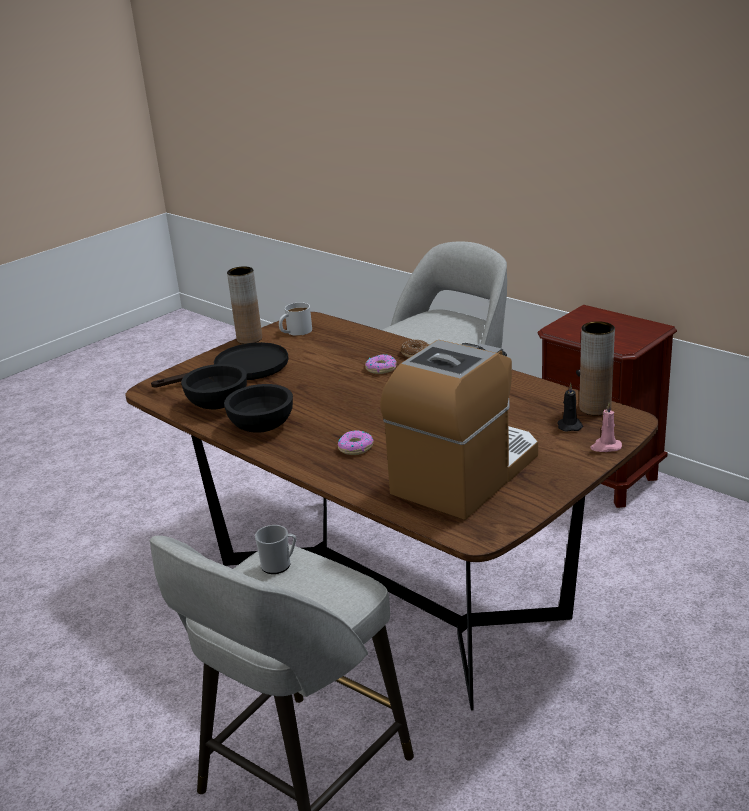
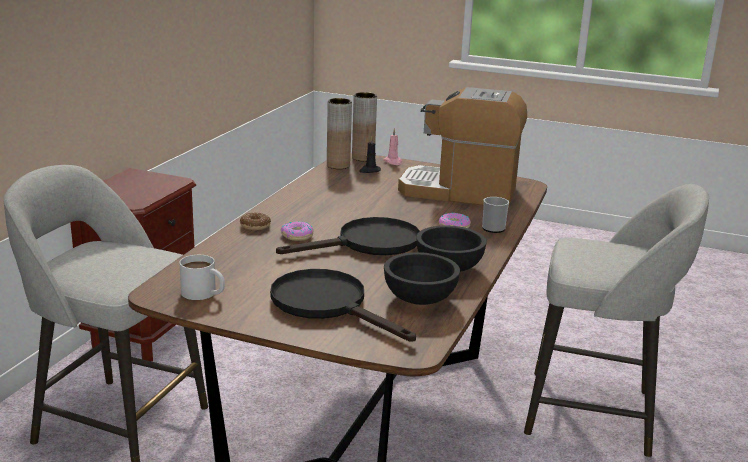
camera: 115 degrees left, 5 degrees down
(249, 339) = (232, 319): brown vase -> brown vase (363, 158)
(279, 565) = (586, 263): mug -> mug (492, 227)
(341, 397) = (368, 244): none -> black frying pan

